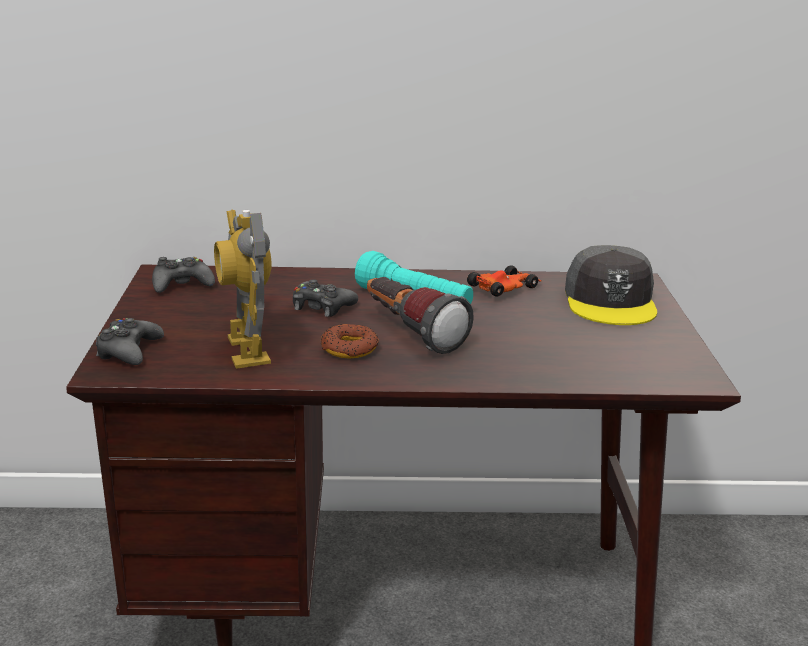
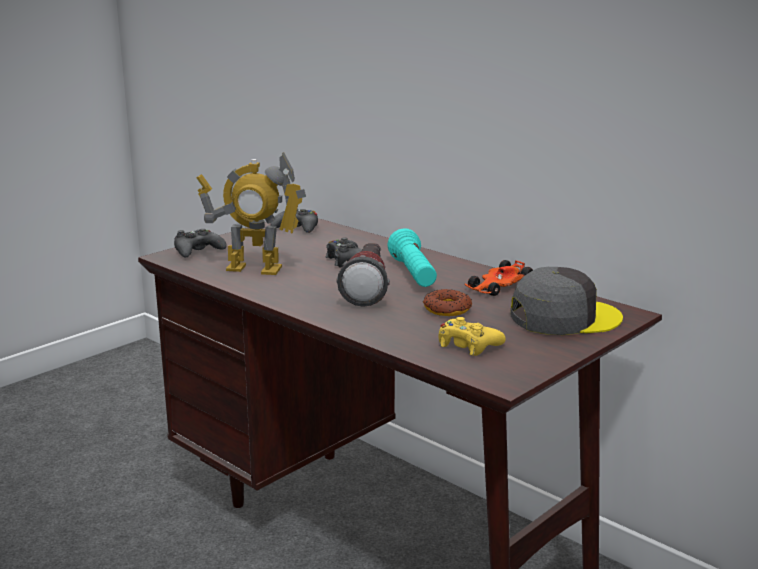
camera: 45 degrees right, 5 degrees down
(247, 350) = (254, 269): toy robot -> toy robot turned 105 degrees counterclockwise
(349, 348) = (310, 285): donut -> donut (447, 309)
(504, 289) = (498, 286): toy car -> toy car turned 135 degrees clockwise
(607, 357) = (468, 345): none -> yellow game controller
(610, 301) = (564, 317): grey cap -> grey cap turned 150 degrees counterclockwise

